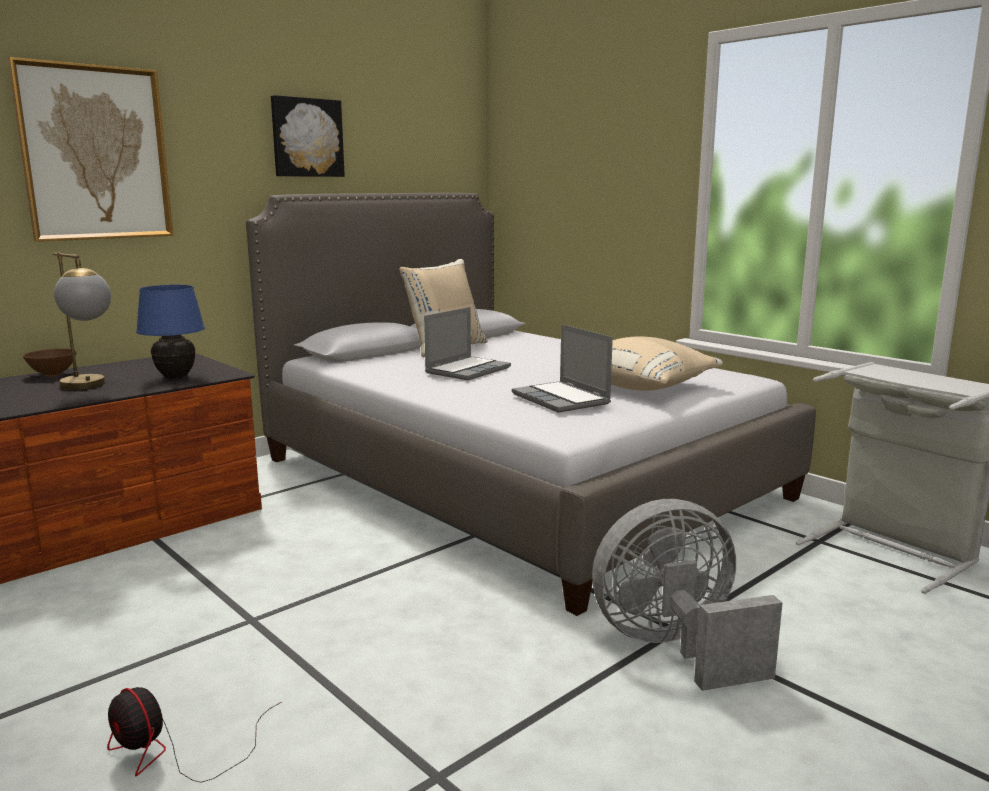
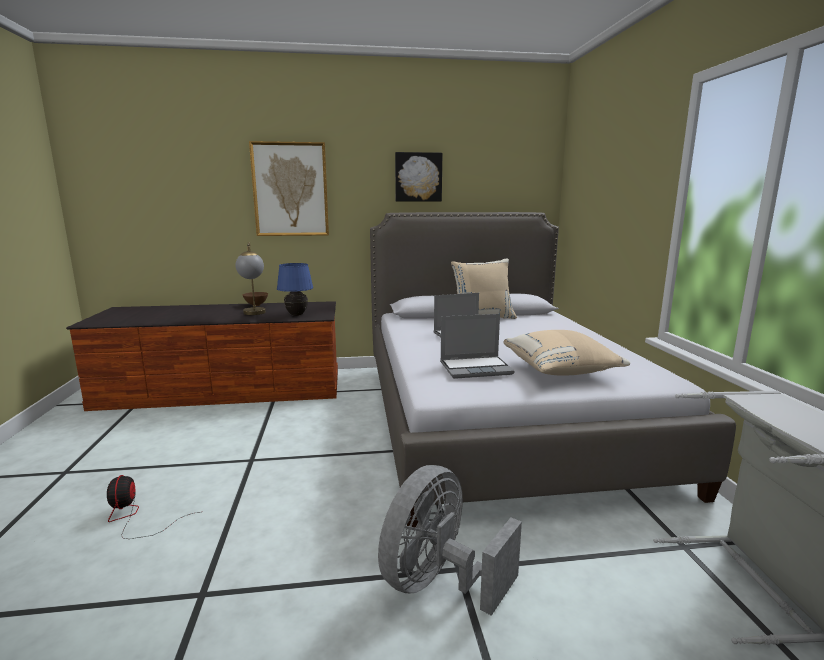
camera: 35 degrees right, 0 degrees up
(562, 399) = (476, 368): laptop -> laptop turned 105 degrees counterclockwise
(675, 648) = (439, 582): grey fan -> grey fan turned 75 degrees counterclockwise

